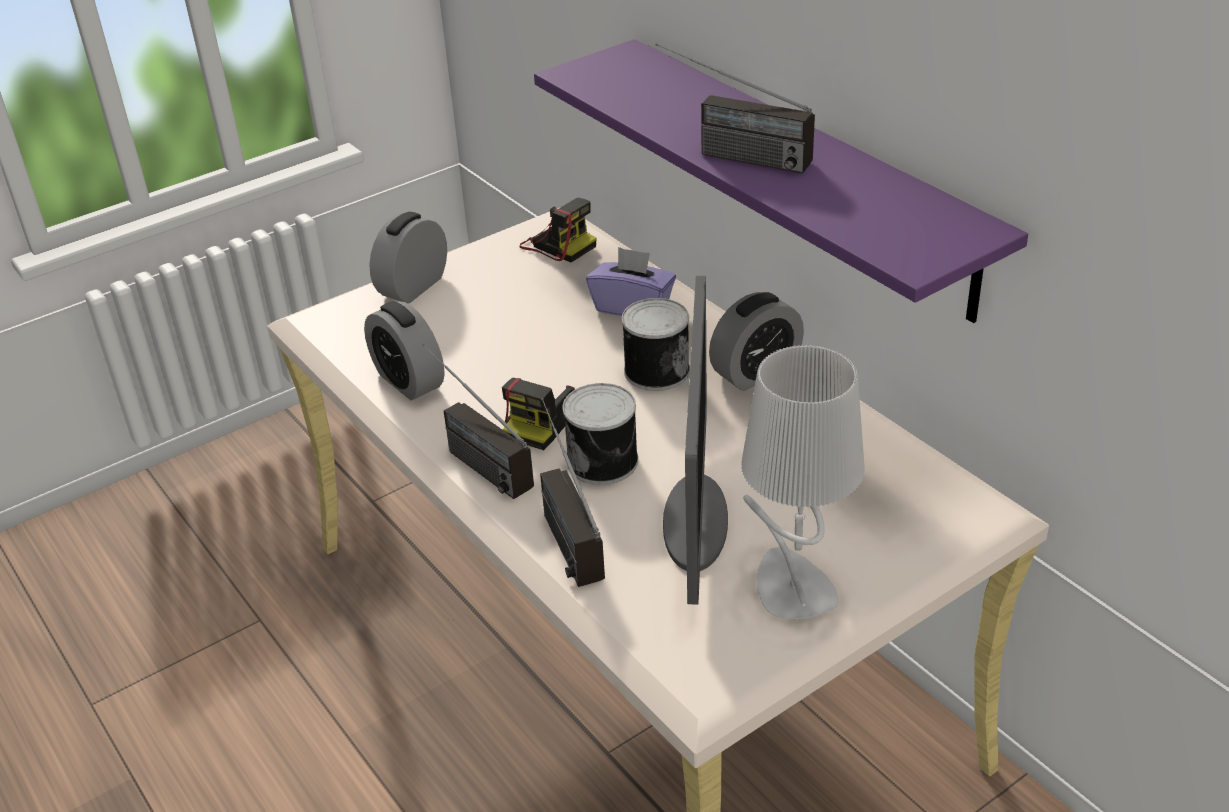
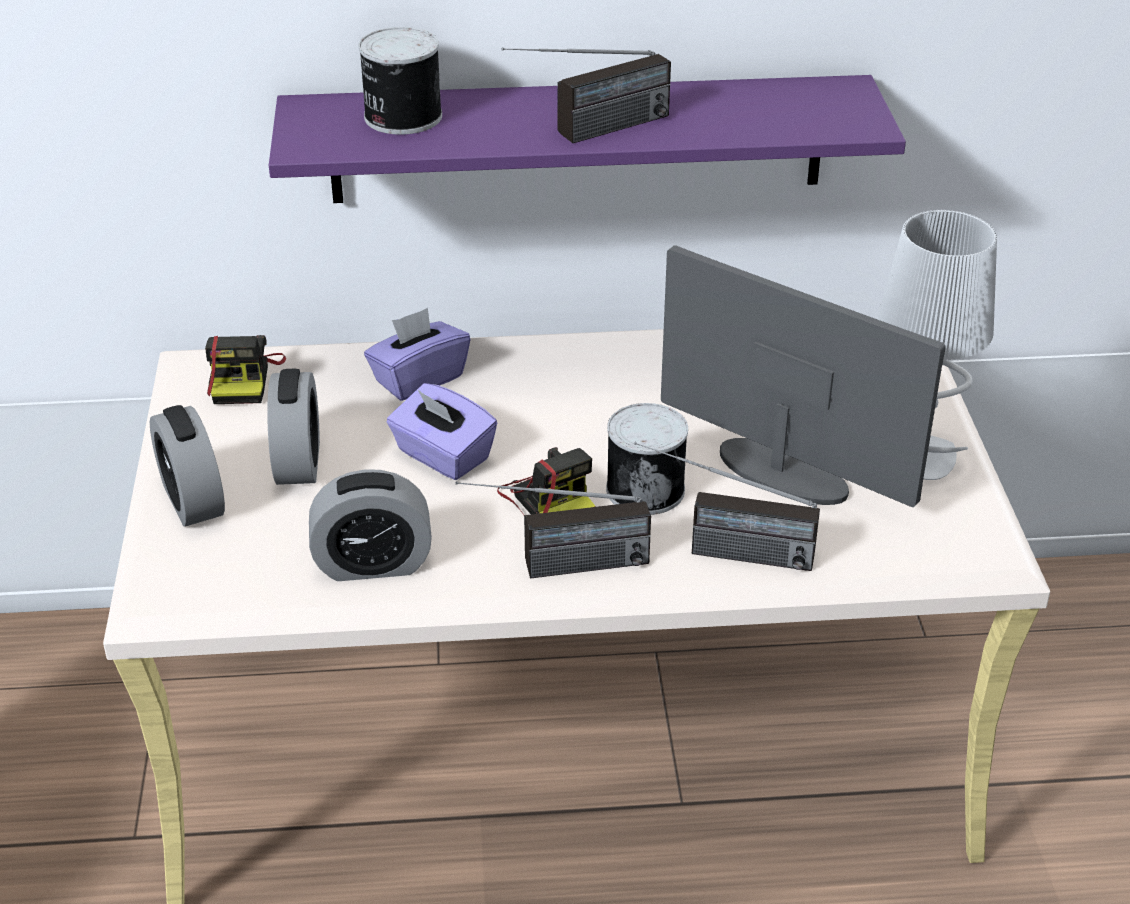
camera: 60 degrees left, 0 degrees up
(553, 356) = (442, 456): none -> purple tissue box
(558, 244) = (244, 379): camera -> camera turned 105 degrees clockwise
(655, 370) = (538, 407): can -> can (401, 117)
(756, 372) = (604, 356): alarm clock -> alarm clock (298, 462)

